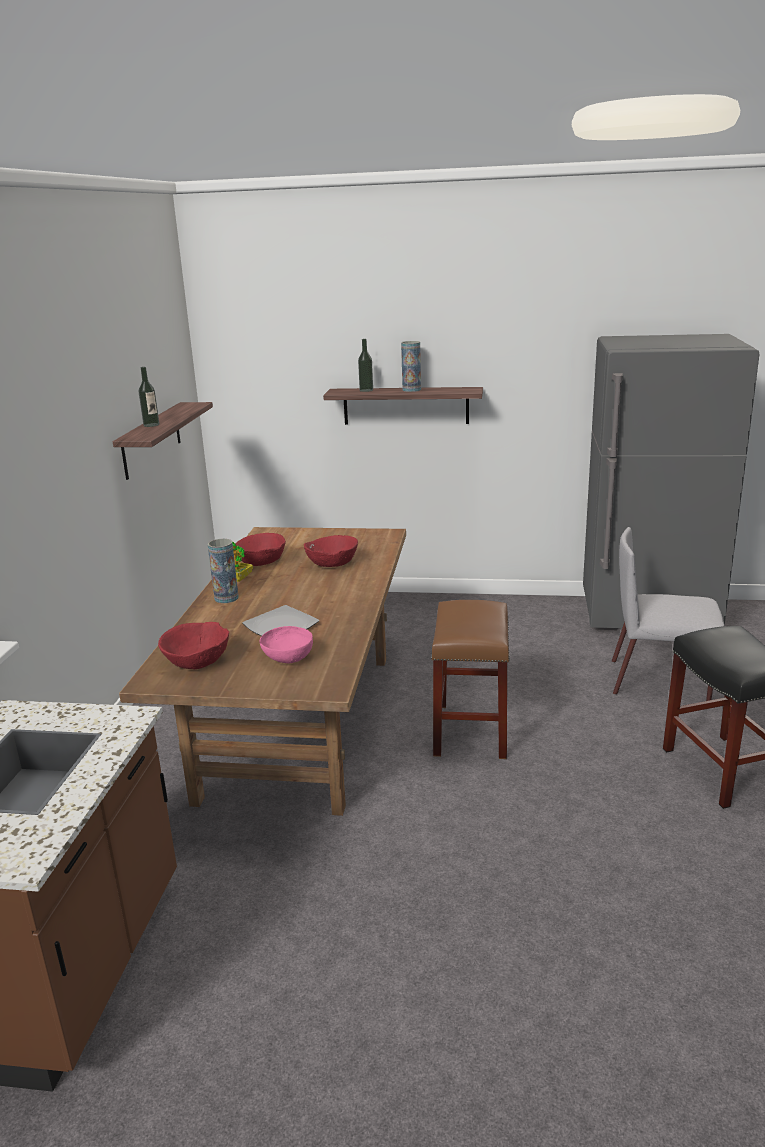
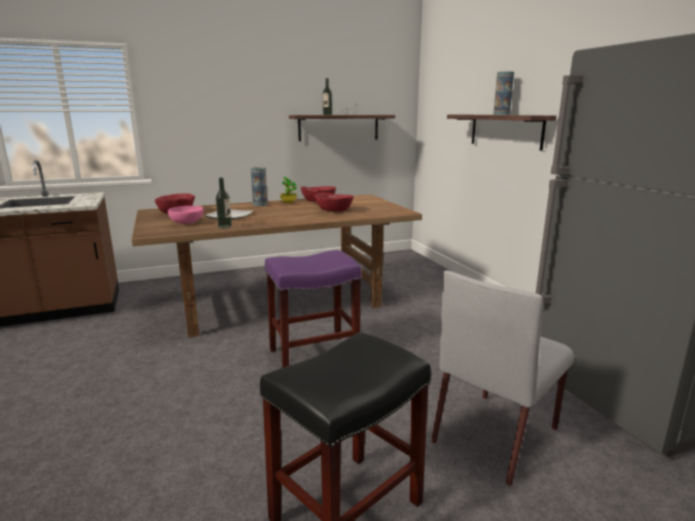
camera: 60 degrees right, 5 degrees down
(366, 390) = (477, 114): bottle -> bottle (225, 226)
(471, 731) = (313, 355): brown stool -> purple stool
(661, 681) = (496, 434): grey chair -> grey chair turned 120 degrees counterclockwise

